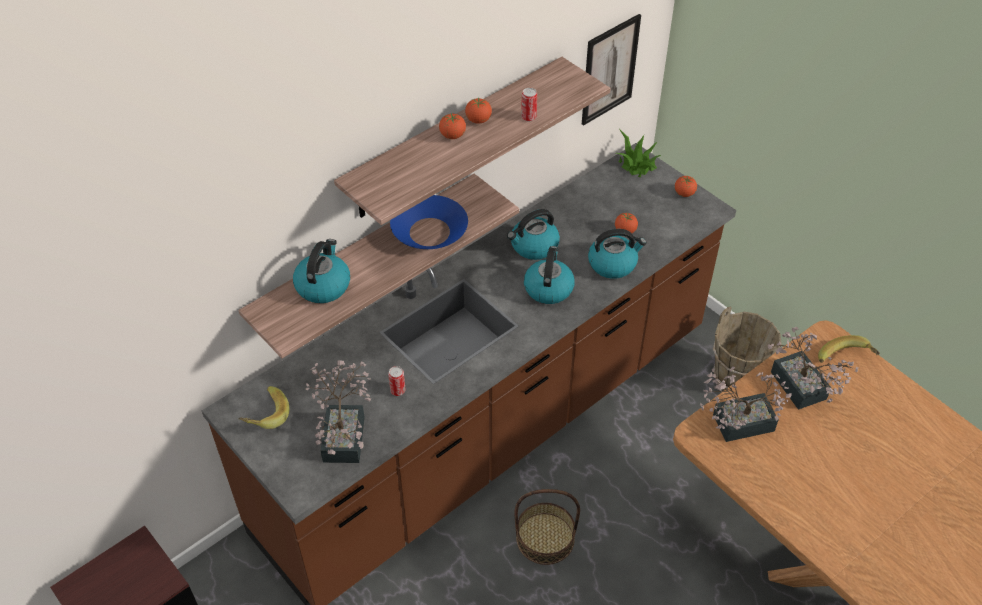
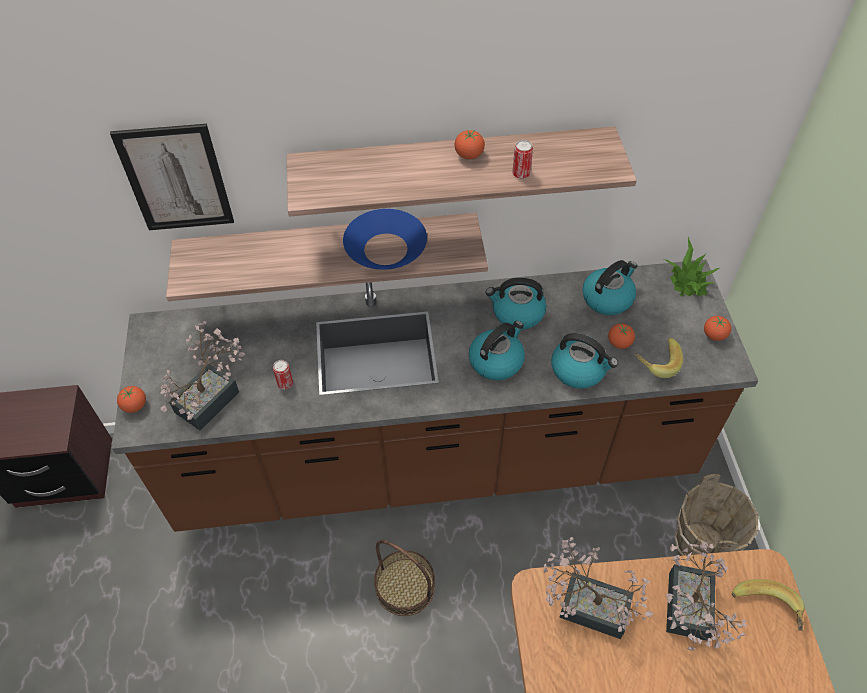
camera: 35 degrees right, 5 degrees up
(264, 416) = (167, 346): banana -> banana (654, 362)
(323, 285) = (253, 253): kettle -> kettle (607, 298)
(452, 136) = (430, 160): tomato -> tomato (135, 406)
(609, 70) = (685, 166): picture -> picture (176, 178)

